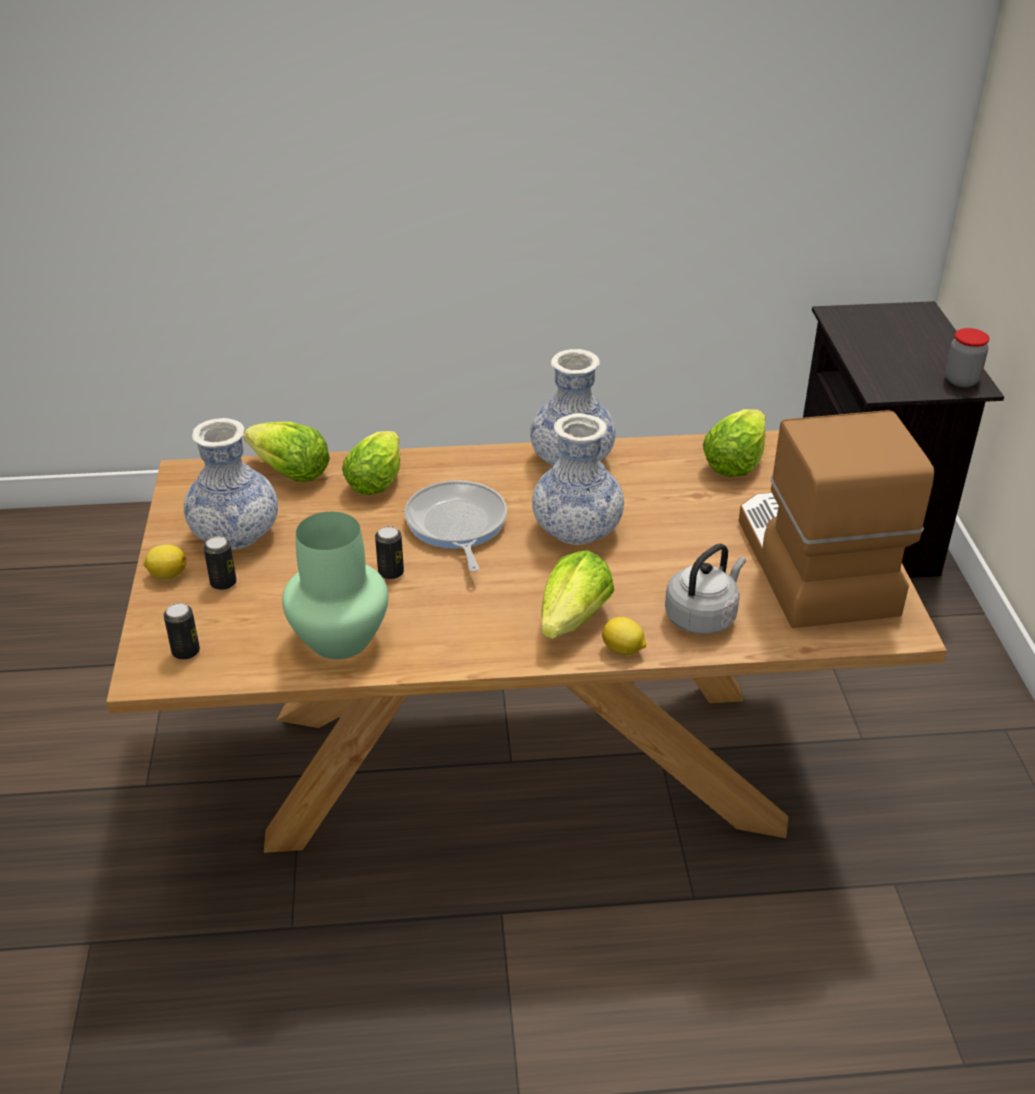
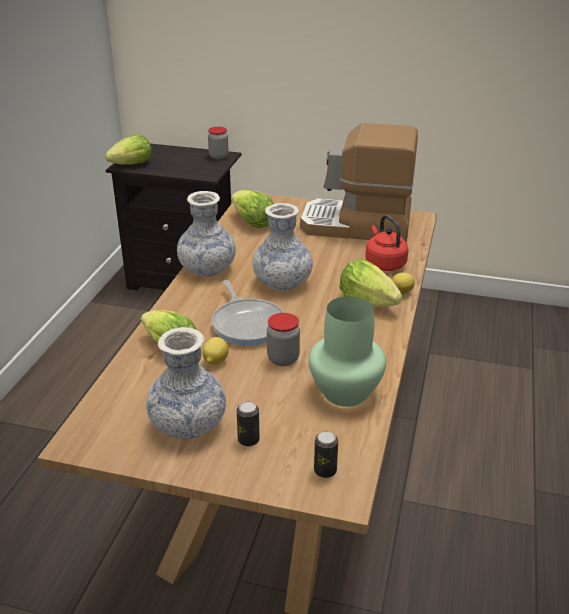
camera: 70 degrees left, 5 degrees down
(167, 575) = (218, 470): lemon -> lemon (215, 361)
(291, 473) = (124, 385): lettuce -> lettuce (132, 164)
(391, 572) = (283, 359): can -> jar
(456, 526) = (248, 324): frying pan -> frying pan turned 120 degrees counterclockwise
(703, 616) = (384, 263): grey kettle -> red kettle

